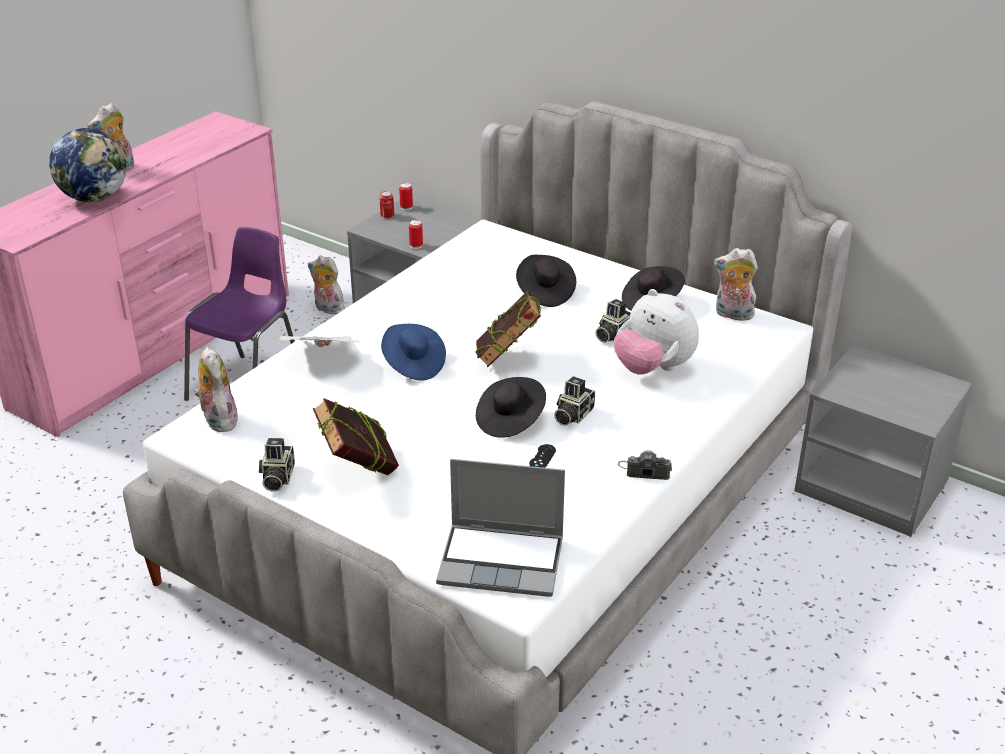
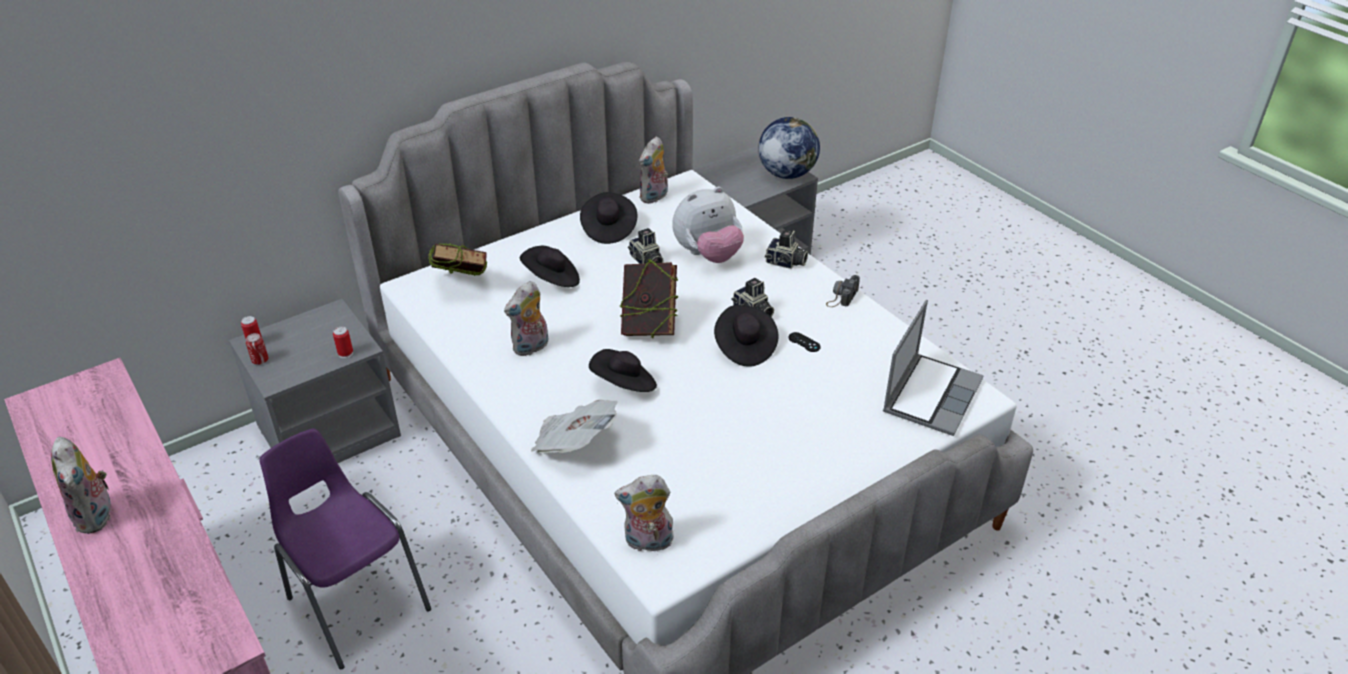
camera: 70 degrees left, 5 degrees up
(95, 198) = (166, 548): globe -> globe (786, 174)
(277, 478) = (768, 512): camera -> camera (785, 263)
(327, 309) = (252, 502): plush toy -> plush toy (531, 348)
(358, 470) = (778, 454): book -> book (462, 287)
(413, 365) = (624, 385): blue hat -> black hat

